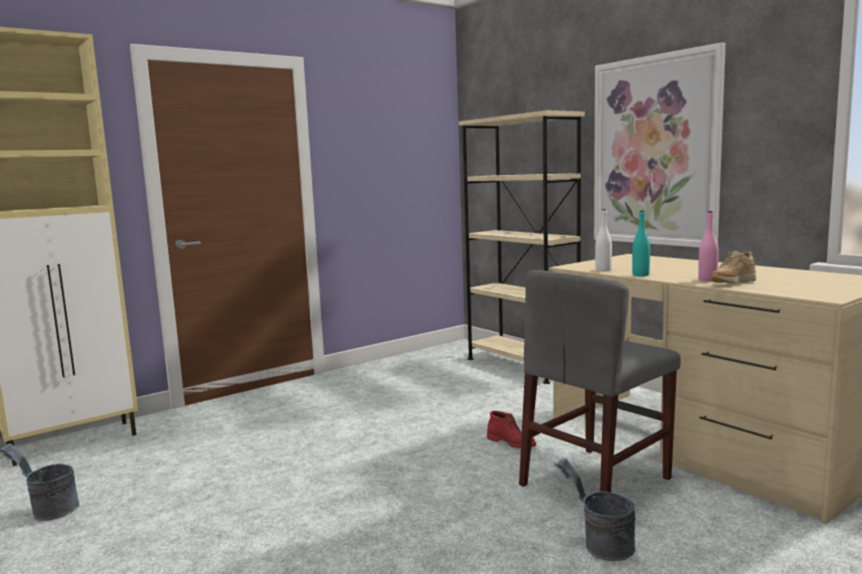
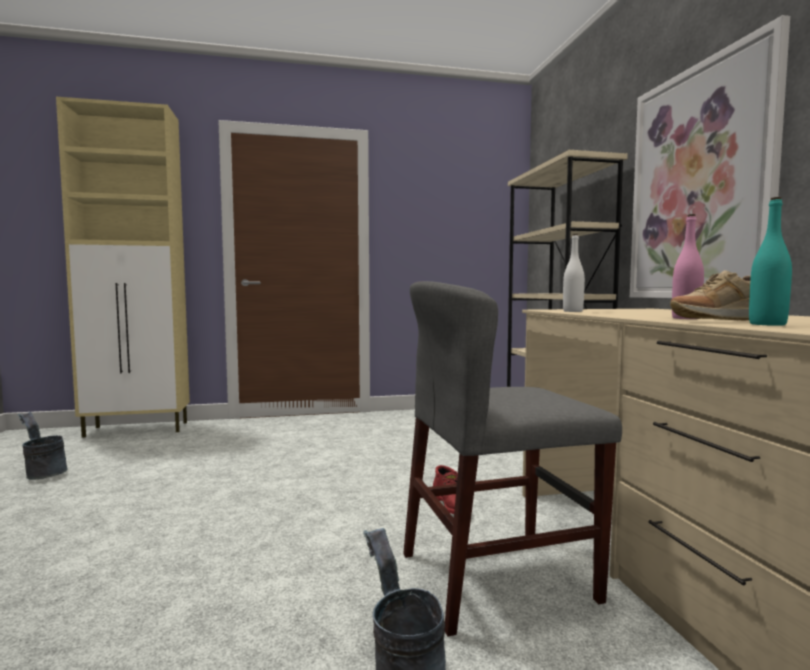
camera: 25 degrees right, 5 degrees down
(640, 275) = (605, 314): turquoise bottle -> turquoise bottle (767, 324)

